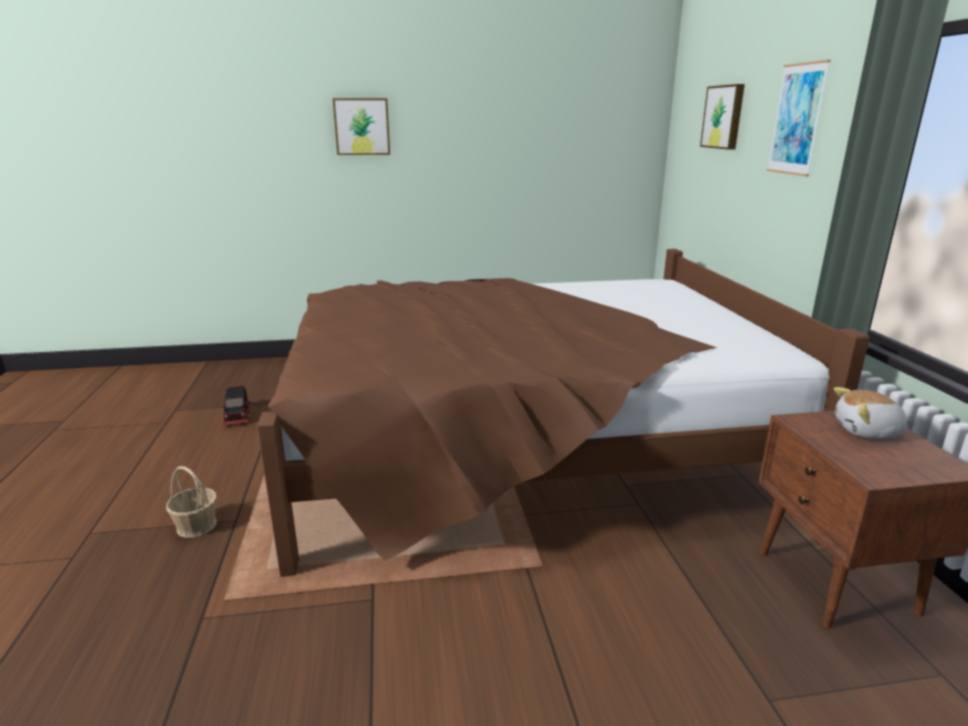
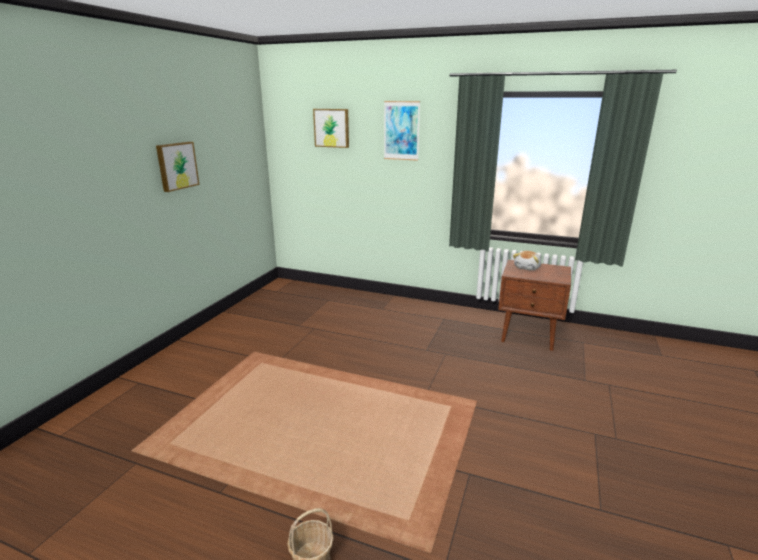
camera: 60 degrees left, 0 degrees up
(238, 416) = (124, 497): toy truck -> none
(362, 126) = (65, 156): picture -> picture (176, 166)
(522, 447) = (357, 365): brown bed -> none

